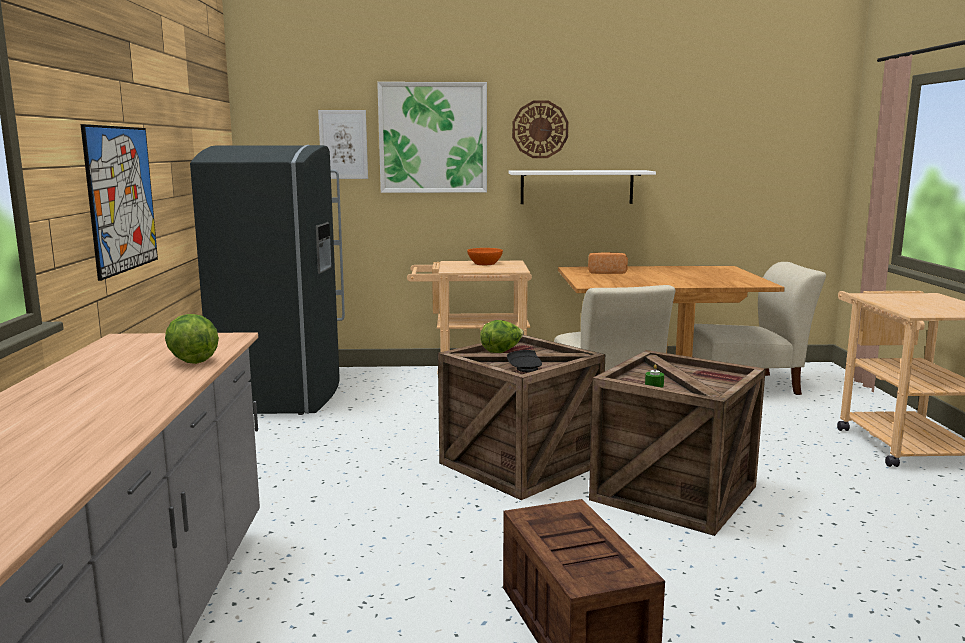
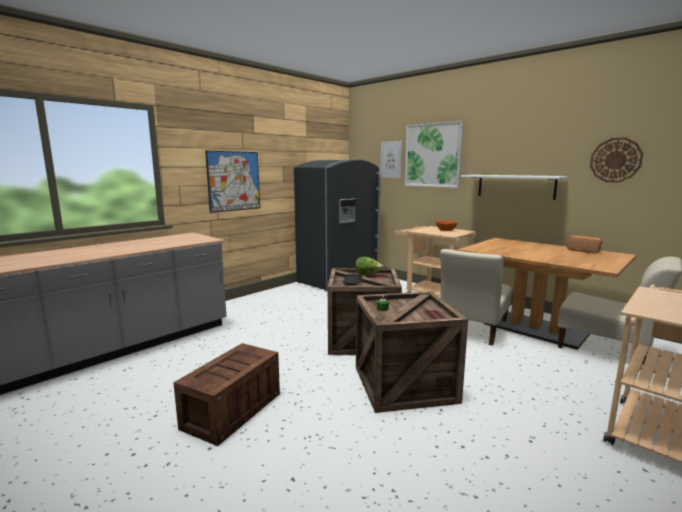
camera: 45 degrees right, 0 degrees up
(192, 360) = (172, 244): lettuce -> none
(540, 129) = (494, 148): wall clock -> wall clock (615, 160)
(606, 272) = (512, 244): bread -> bread (584, 251)

